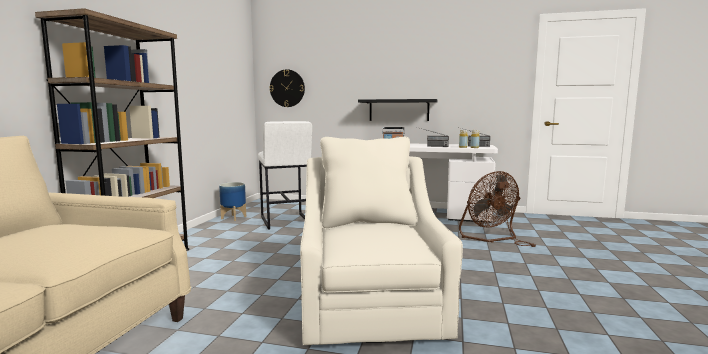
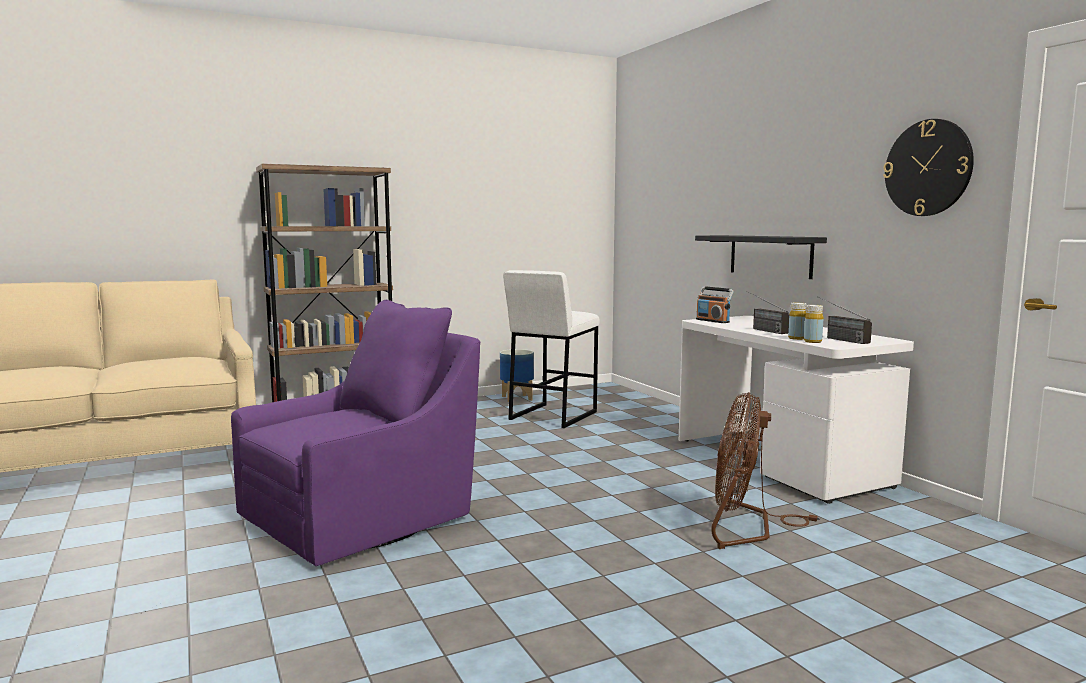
camera: 50 degrees right, 0 degrees up
(287, 88) = (643, 214): wall clock -> wall clock (928, 168)
(371, 305) = (362, 516): beige armchair -> purple armchair
(497, 238) = (747, 524): brown fan -> brown fan turned 105 degrees counterclockwise

